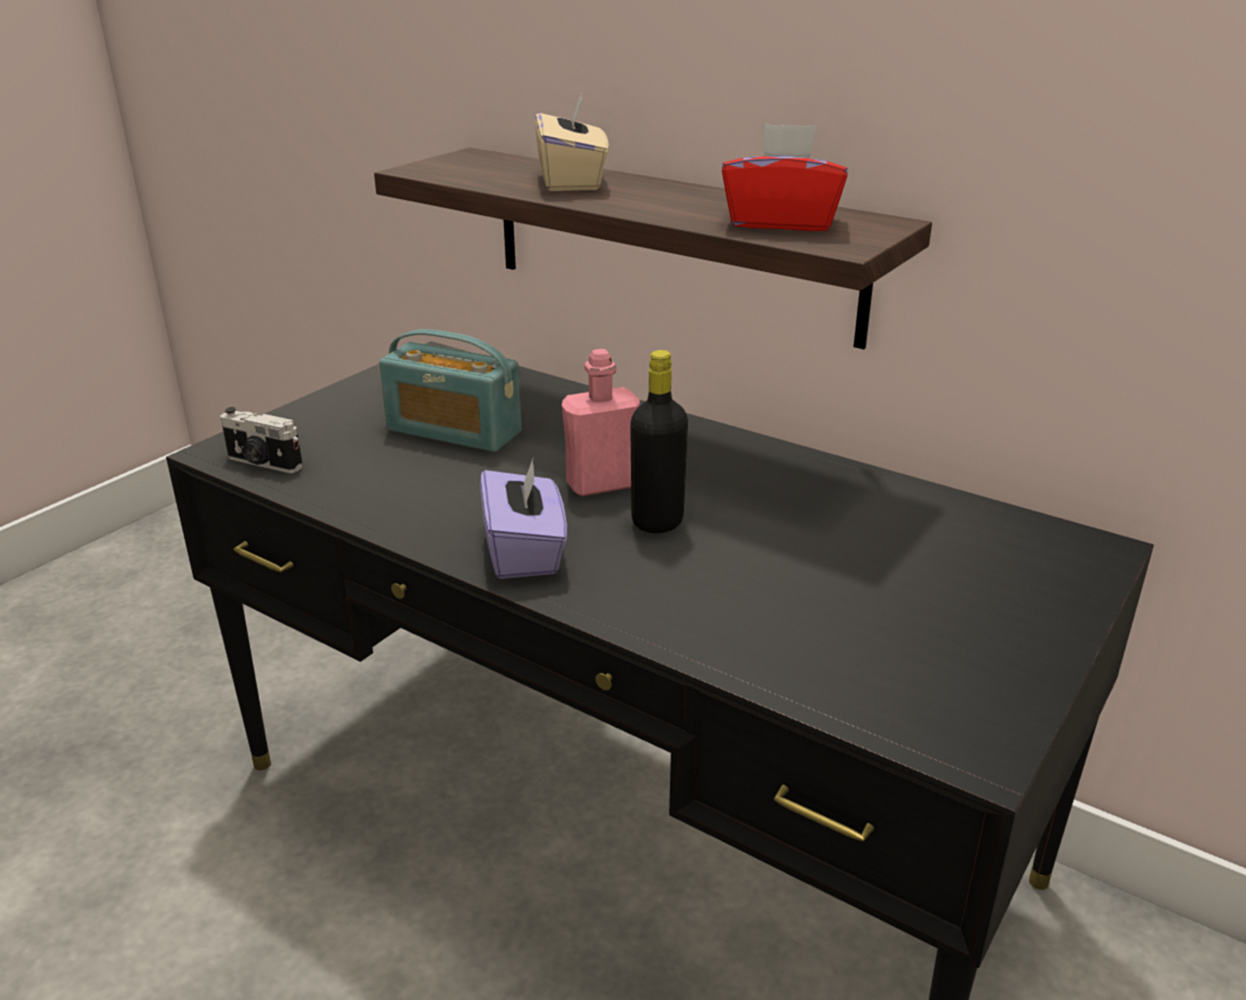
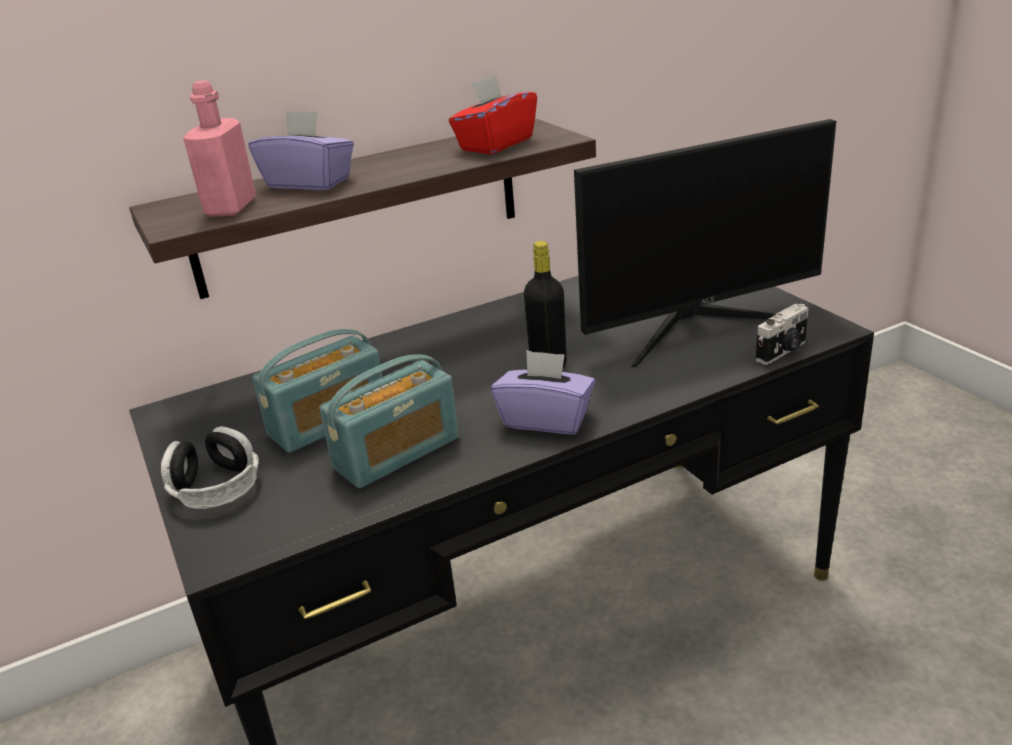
camera: 60 degrees left, 0 degrees up
(263, 463) = (276, 529): camera -> camera (782, 351)
(321, 416) = (216, 486): none -> headphones
(412, 483) = (397, 453): none -> radio
(572, 181) = (309, 182): beige tissue box -> purple tissue box
(601, 484) = (479, 375): pink bottle -> pink bottle (231, 207)
(866, 614) = (698, 325): none -> monitor

